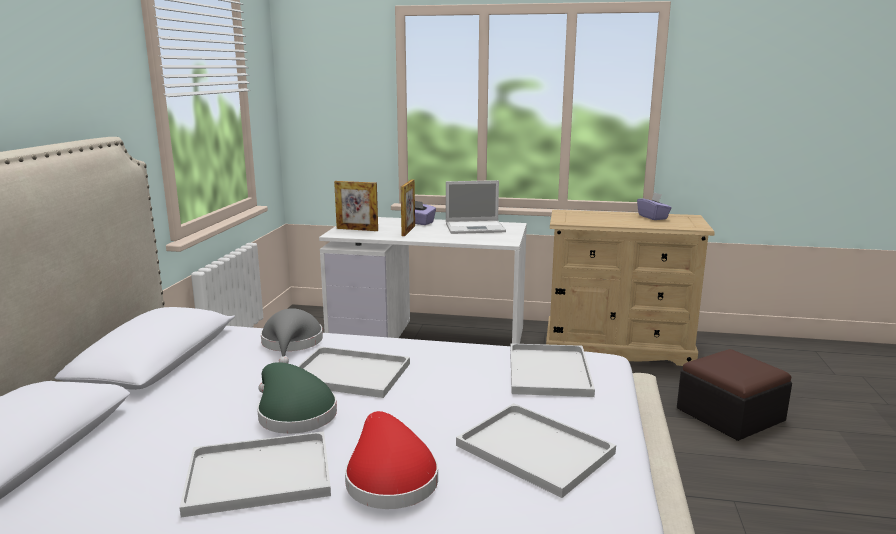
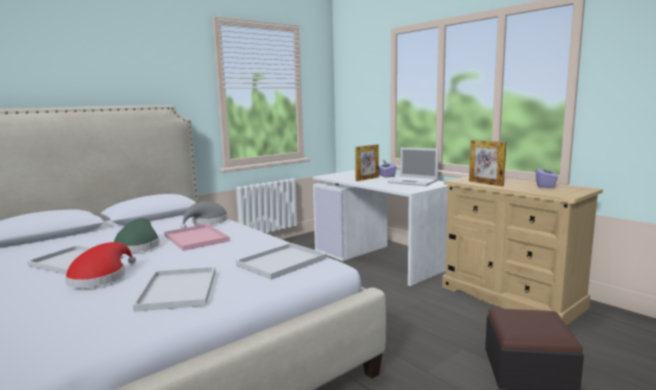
camera: 40 degrees right, 5 degrees down
(352, 373) = (197, 238): white tray -> pink tray
(357, 229) = (341, 175): picture frame -> picture frame (485, 183)

